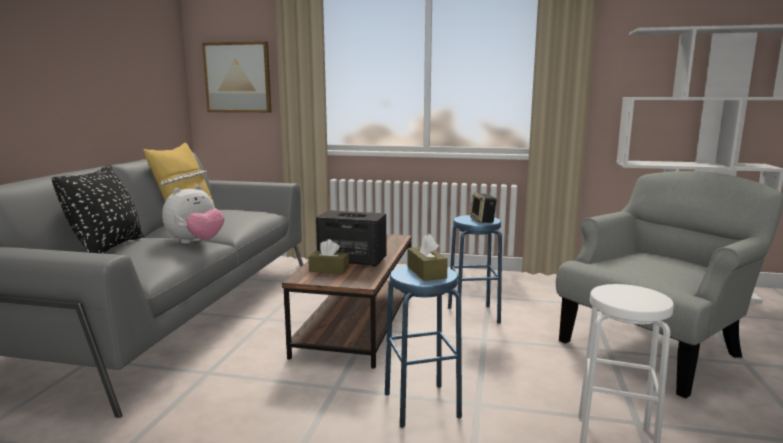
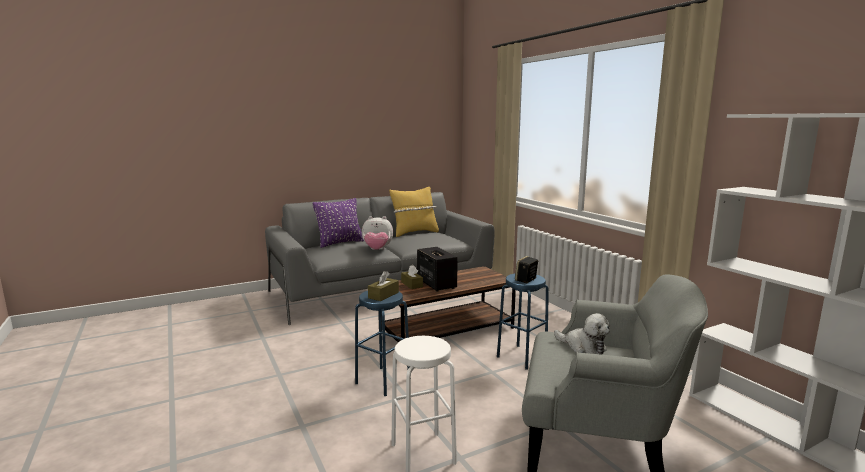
camera: 50 degrees right, 0 degrees up
(108, 248) = (340, 243): black pillow -> purple pillow
(238, 77) = (482, 142): picture -> none
(627, 260) = (583, 347): none -> plush toy

